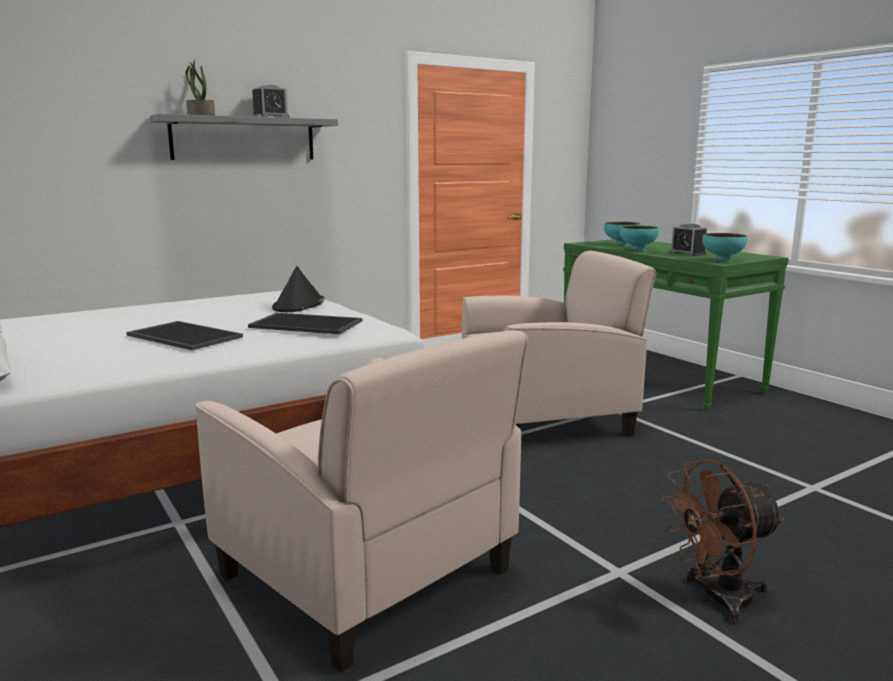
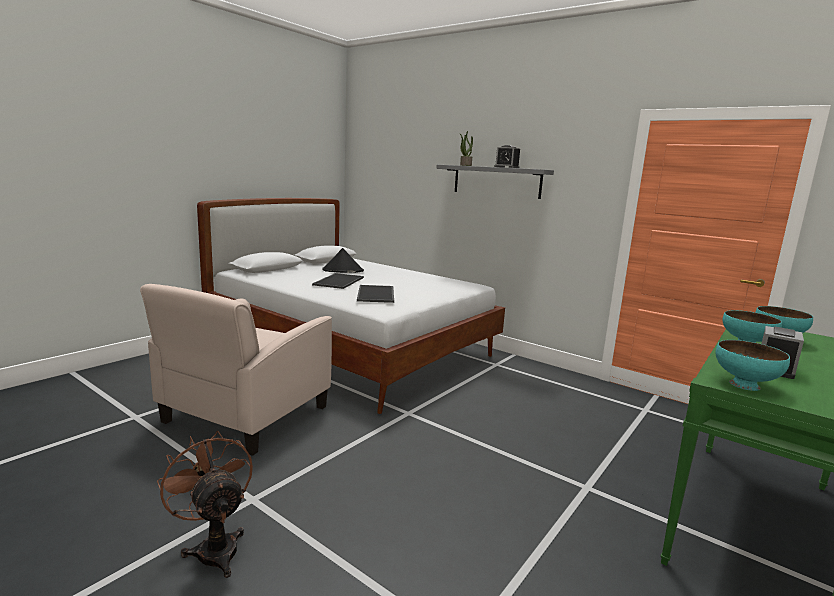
camera: 70 degrees right, 0 degrees up
(298, 305) = (433, 290): black hat -> black hat (342, 270)
(547, 418) = (524, 452): beige armchair -> none

